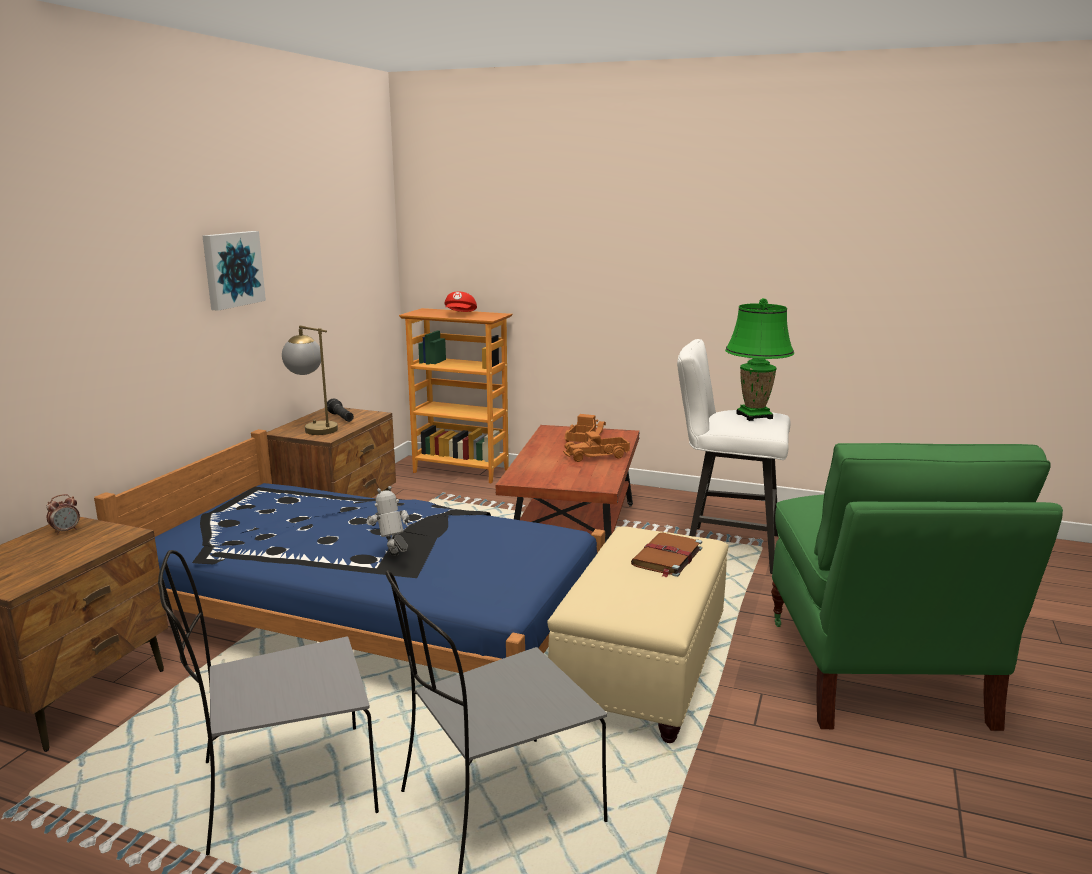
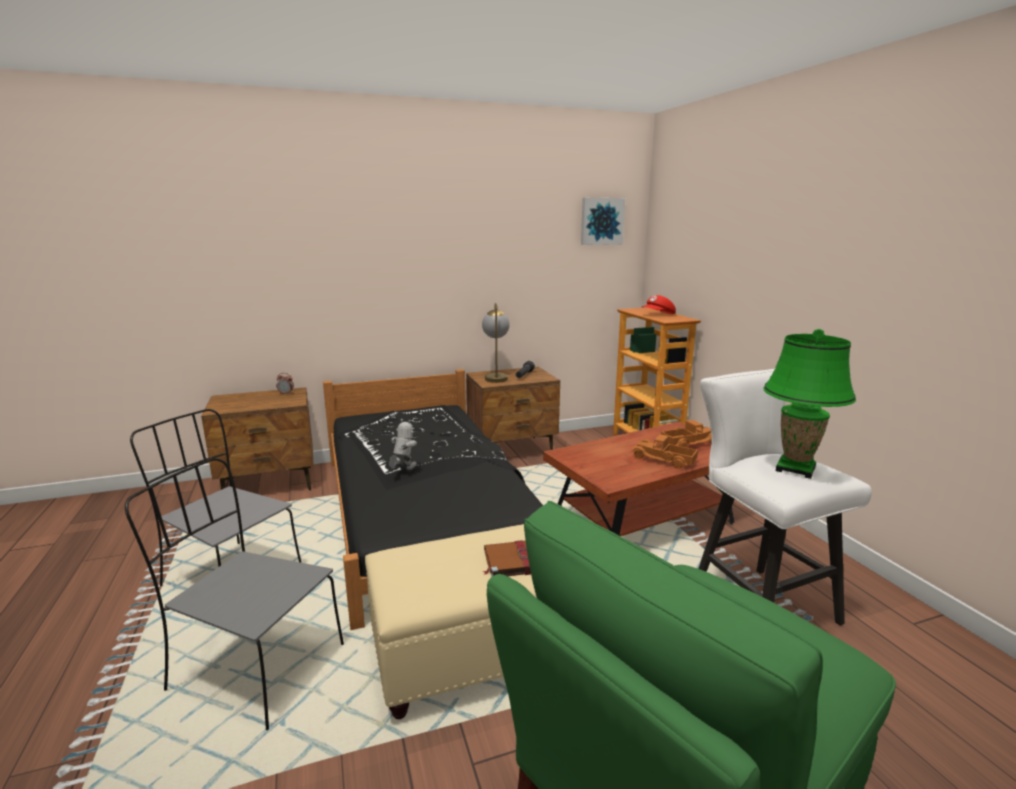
camera: 50 degrees right, 0 degrees up
(232, 269) = (454, 259): picture -> picture (601, 221)
(369, 616) = (424, 511): blue bed -> black bed

